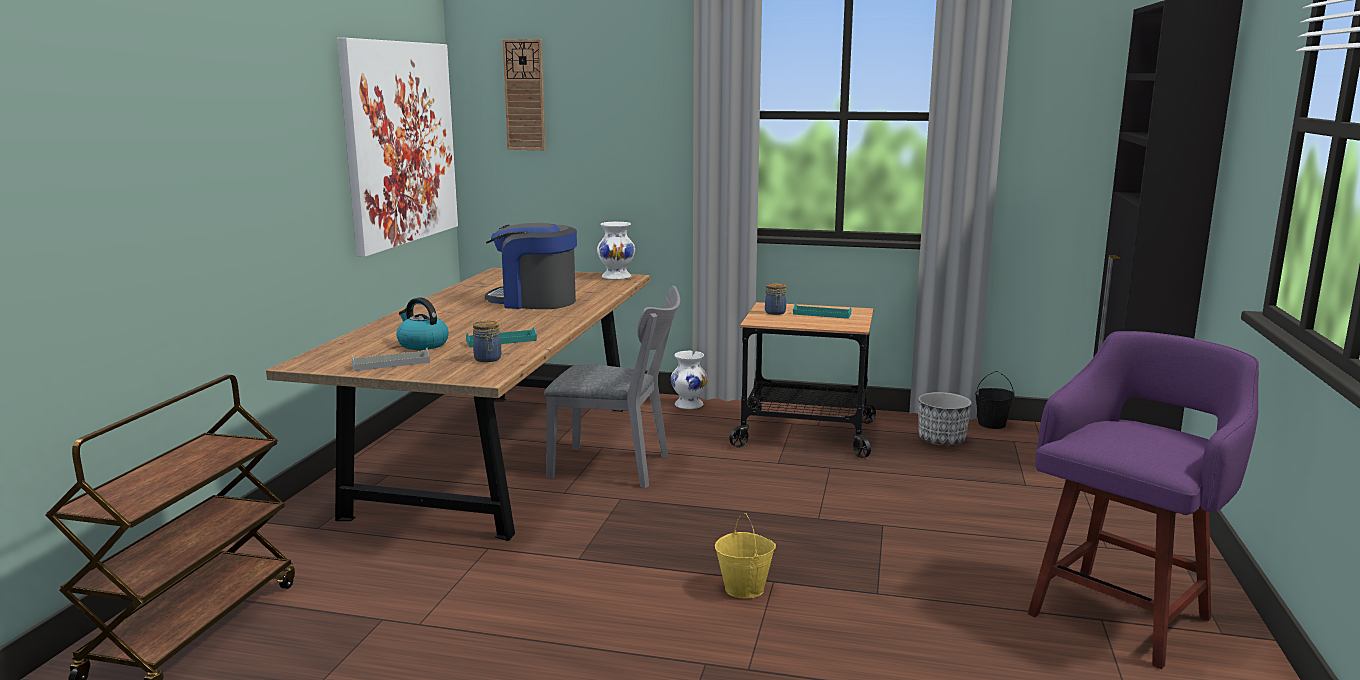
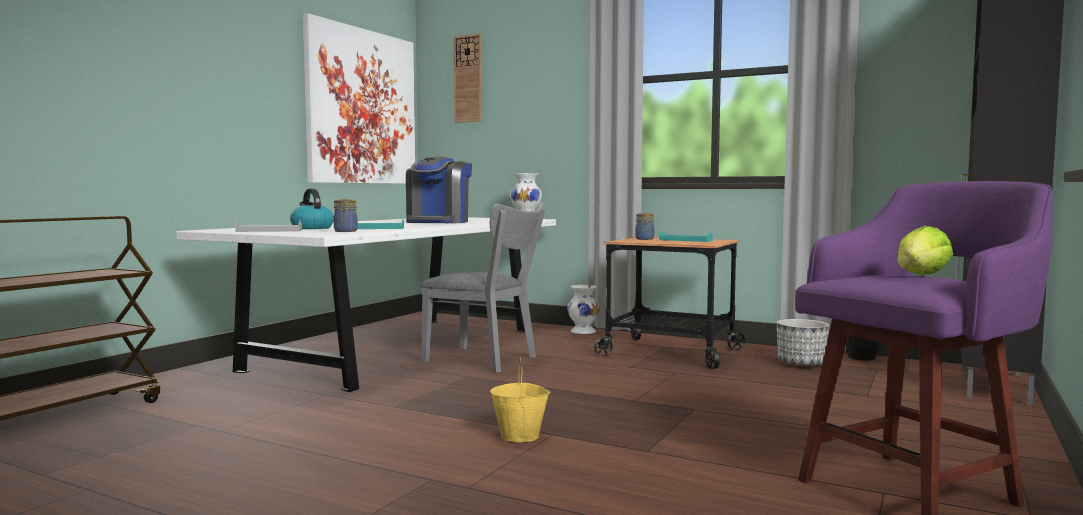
camera: 15 degrees right, 10 degrees down
(502, 456) = (400, 349): brown dining table -> white dining table
(534, 301) = (438, 222): coffee machine -> coffee machine turned 105 degrees counterclockwise
(1144, 434) = (920, 276): none -> lettuce

